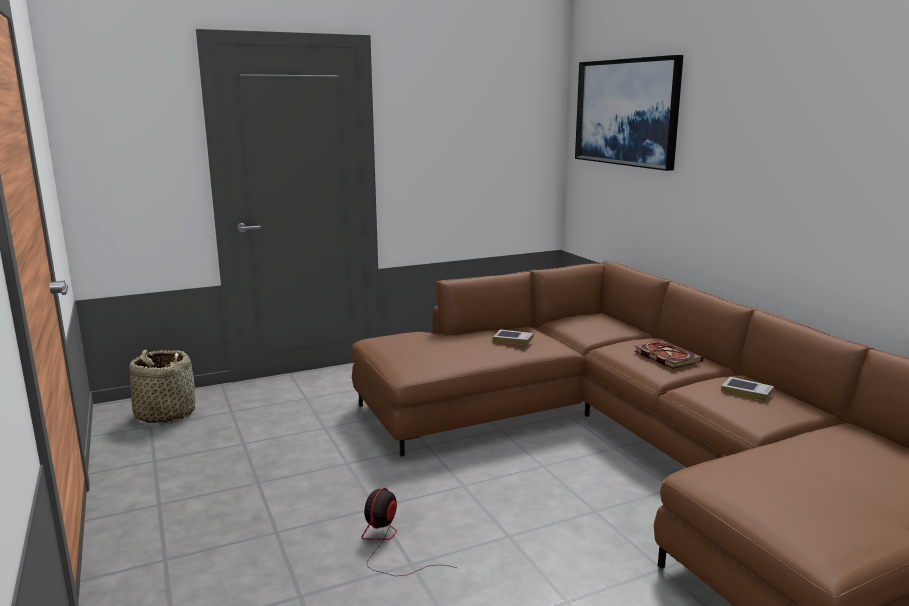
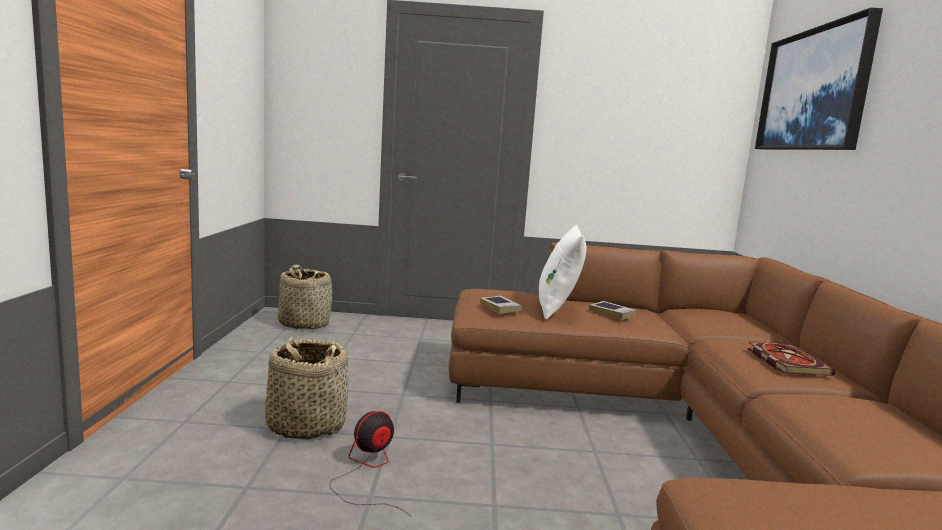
camera: 25 degrees right, 5 degrees down
(290, 522) = (306, 425): none -> basket
(466, 346) = (557, 309): none -> white pillow
(747, 392) = (874, 419): book -> book (500, 307)

